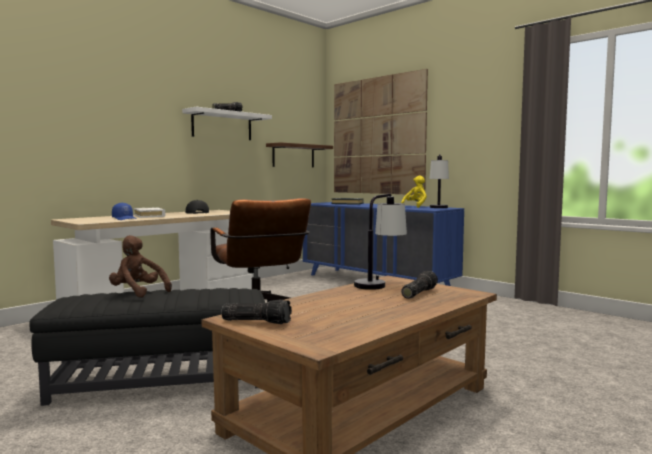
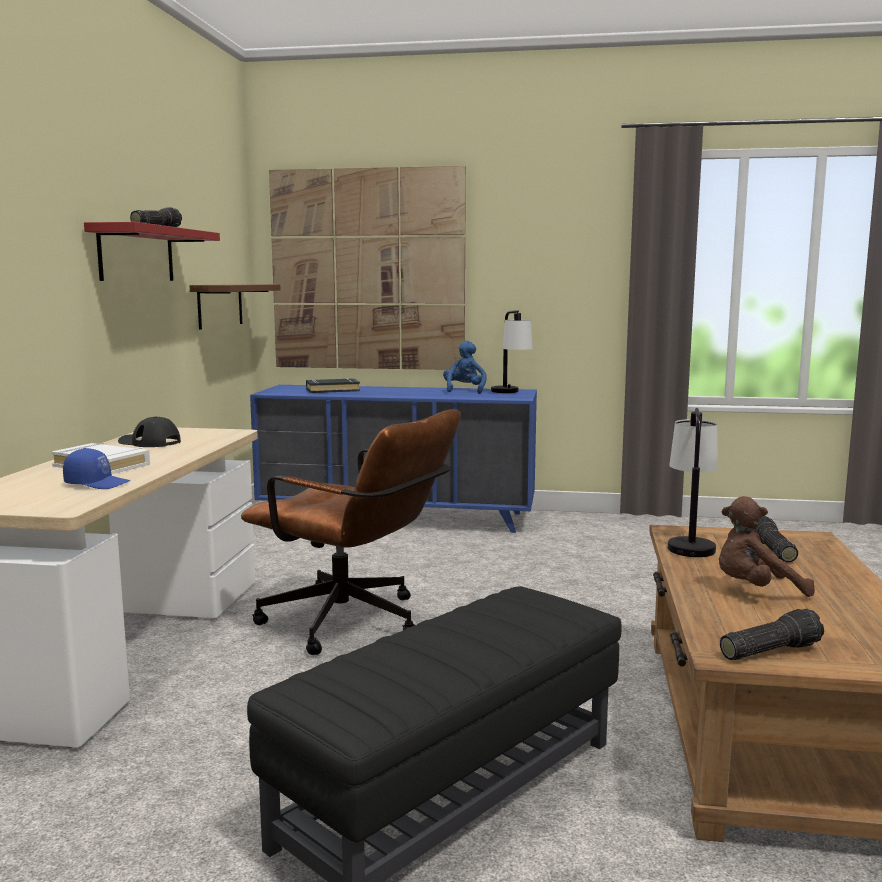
camera: 35 degrees left, 5 degrees up
(138, 292) = (409, 644): brown plush toy -> brown plush toy (755, 590)
(222, 125) = (137, 254): white shelf -> red shelf
(415, 206) = (464, 391): yellow plush toy -> blue plush toy

